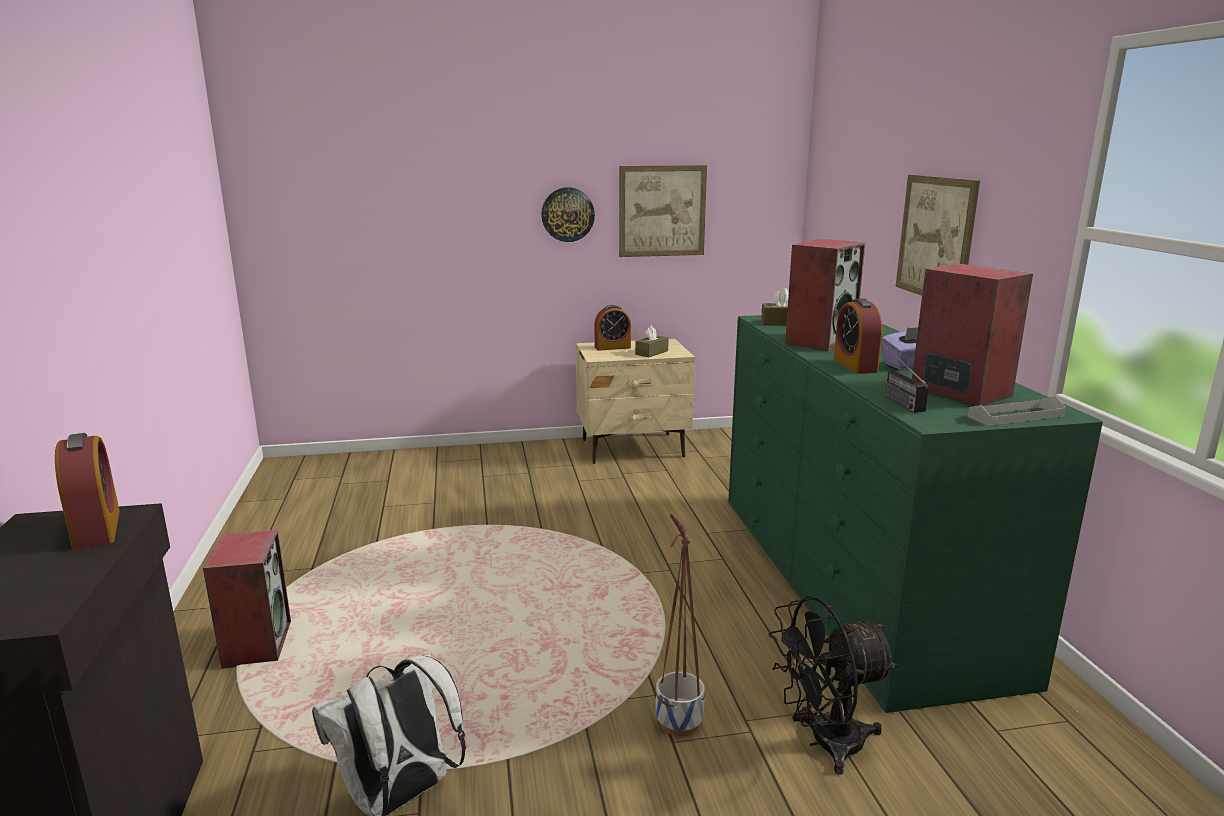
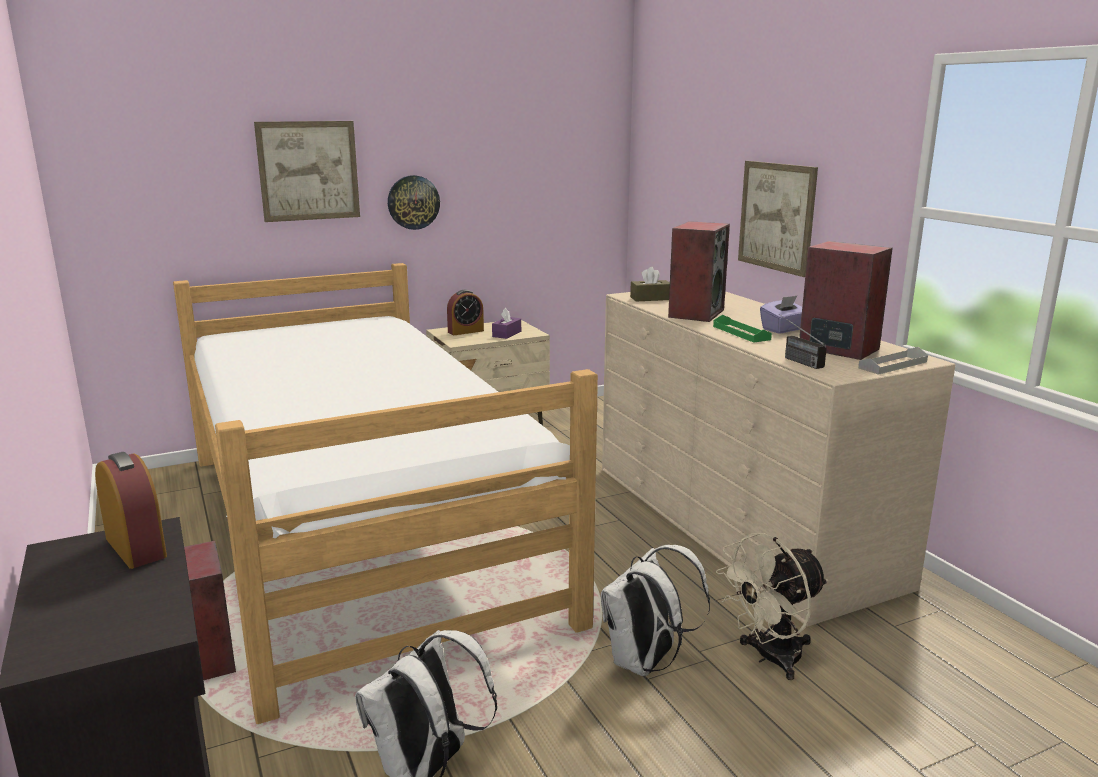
camera: 15 degrees left, 0 degrees up
(460, 535) = (360, 529): none -> bed
(651, 353) = (507, 334): brown tissue box -> purple tissue box
(662, 211) = (502, 196): picture -> picture (308, 171)
(679, 723) = (645, 663): planter -> white backpack
(824, 743) = (769, 658): black fan -> beige fan
(855, 365) = (741, 333): alarm clock -> green tray
(855, 578) = (738, 522): green dresser -> beige dresser

